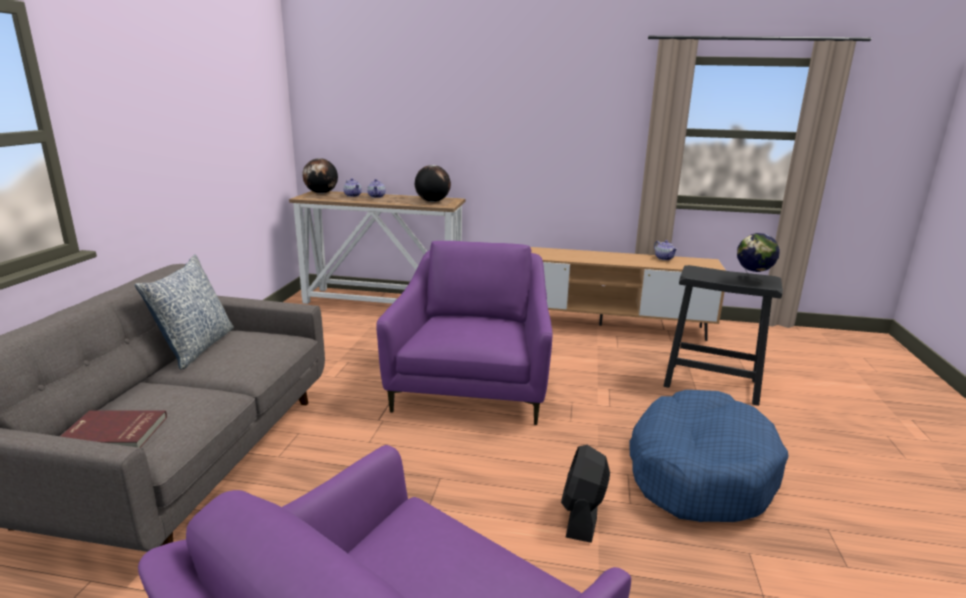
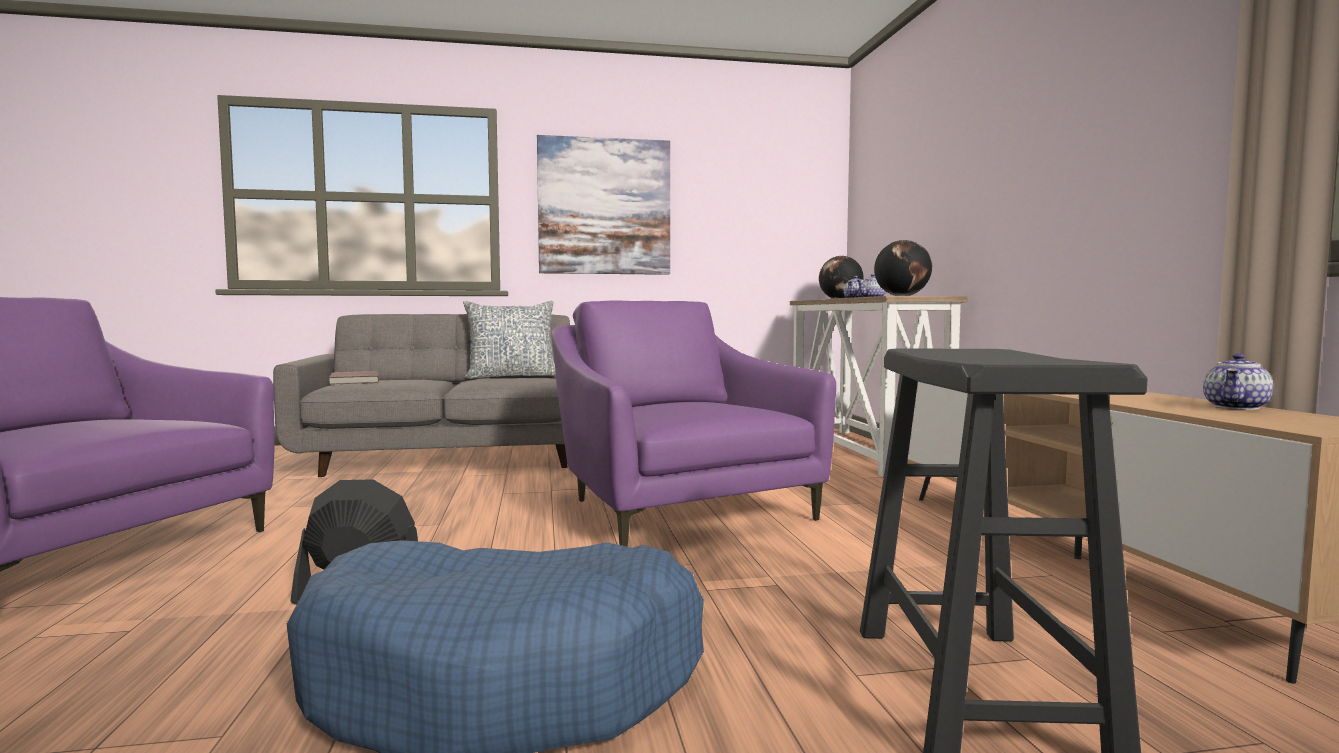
camera: 70 degrees right, 15 degrees down
(152, 130) = (604, 207): none -> picture
(472, 386) = (676, 510): purple armchair -> purple armchair turned 105 degrees counterclockwise
(752, 281) = (997, 358): globe -> none

